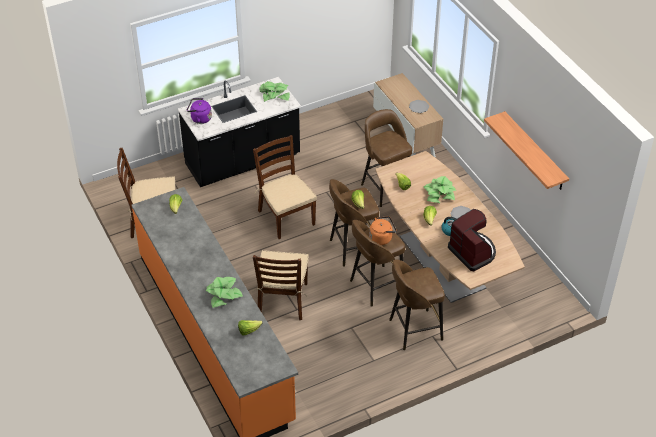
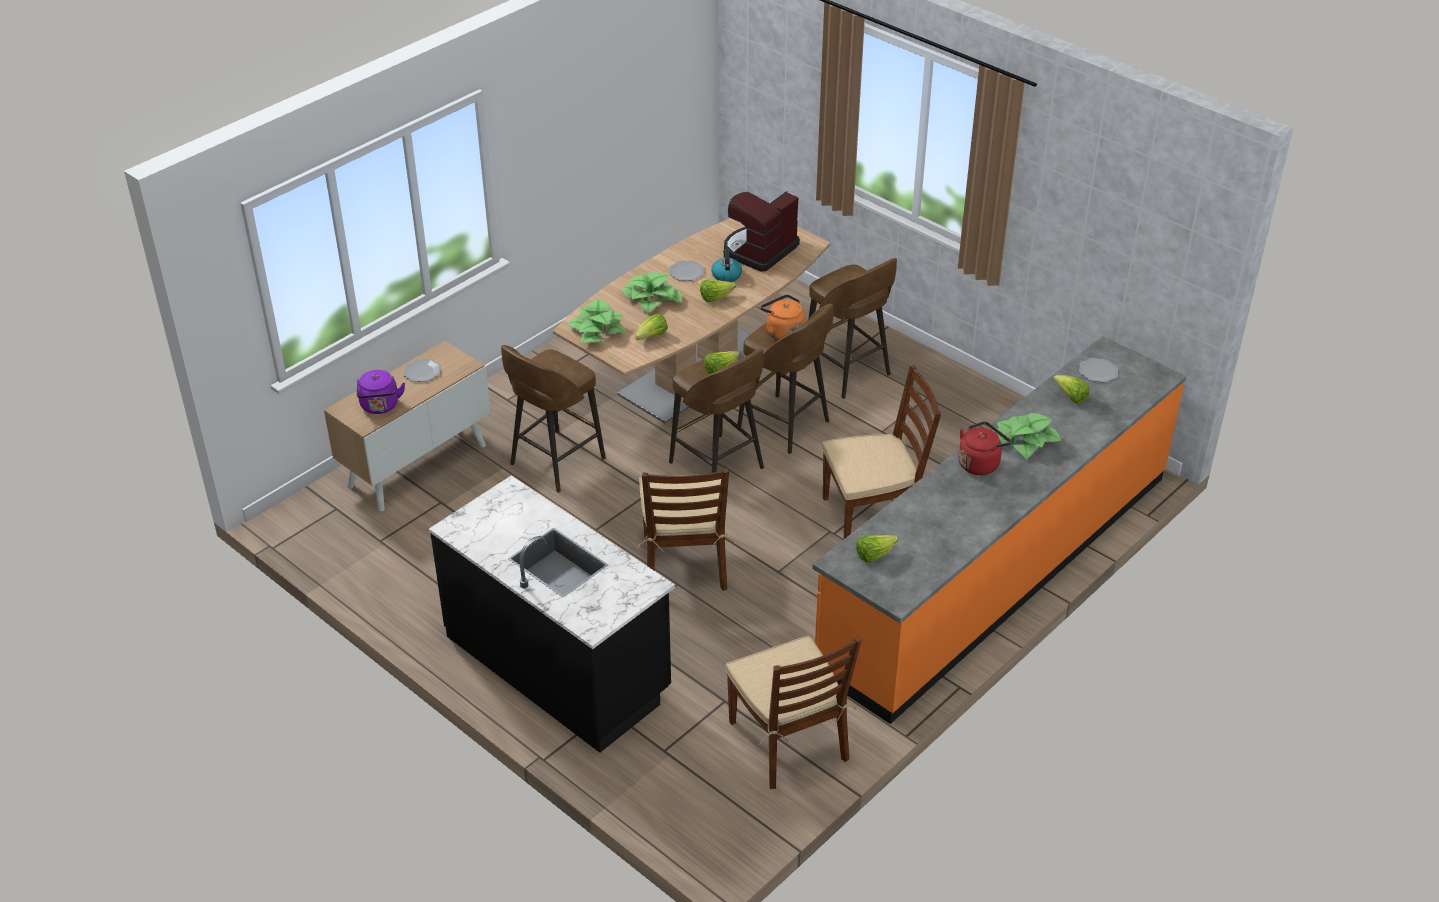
camera: 110 degrees left, 5 degrees down
(199, 118) = (610, 601): purple kettle -> purple kettle (380, 407)
(216, 270) = (980, 463): none -> red kettle
(265, 354) = (1098, 371): none -> plate
(274, 94) = (490, 517): potted plant -> potted plant (597, 330)
(286, 217) = (685, 562): brown chair -> brown chair turned 45 degrees counterclockwise
(534, 152) = (591, 157): shelf -> none

